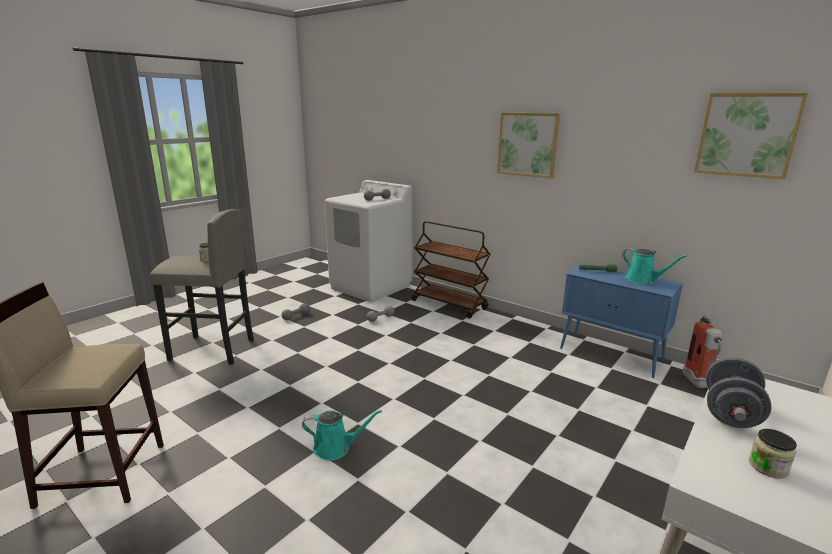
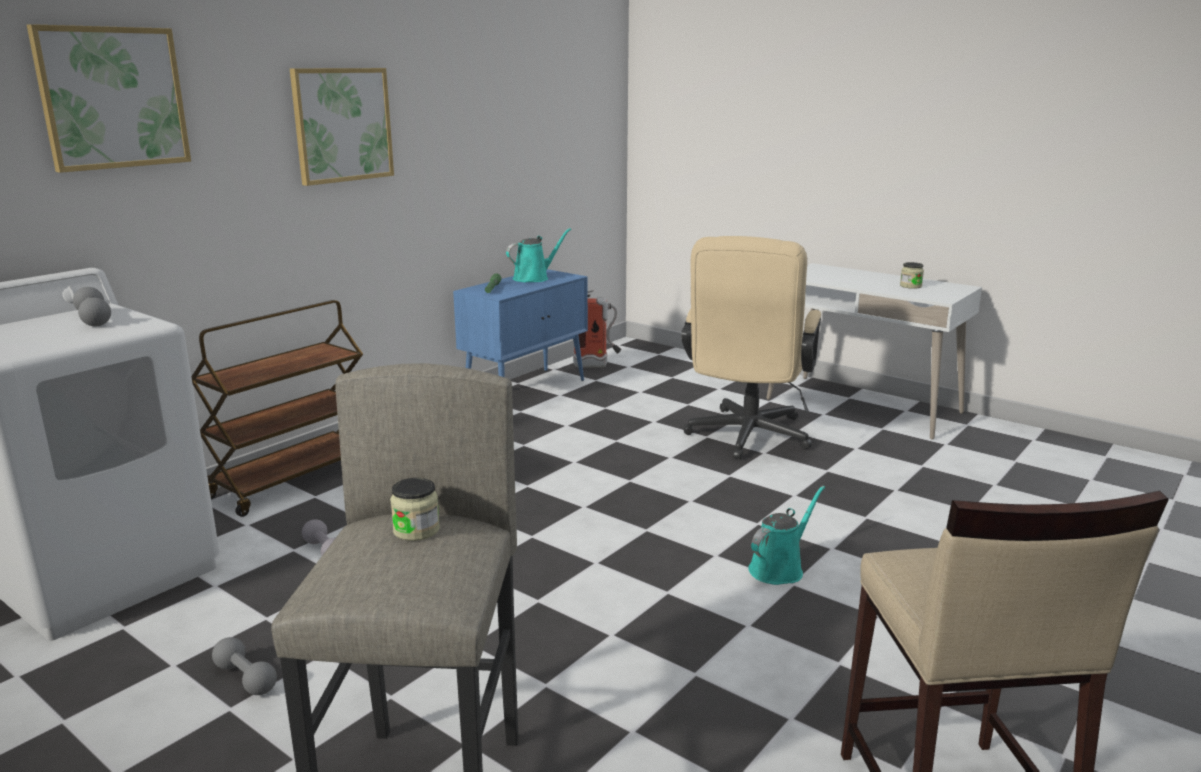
camera: 90 degrees left, 0 degrees up
(335, 448) = (779, 568): turquoise watering can -> turquoise watering can turned 45 degrees clockwise
(561, 458) = (746, 439): none -> beige office chair
(730, 413) = (850, 283): grey dumbbell -> none
(747, 135) = (554, 87): picture -> picture (112, 98)

